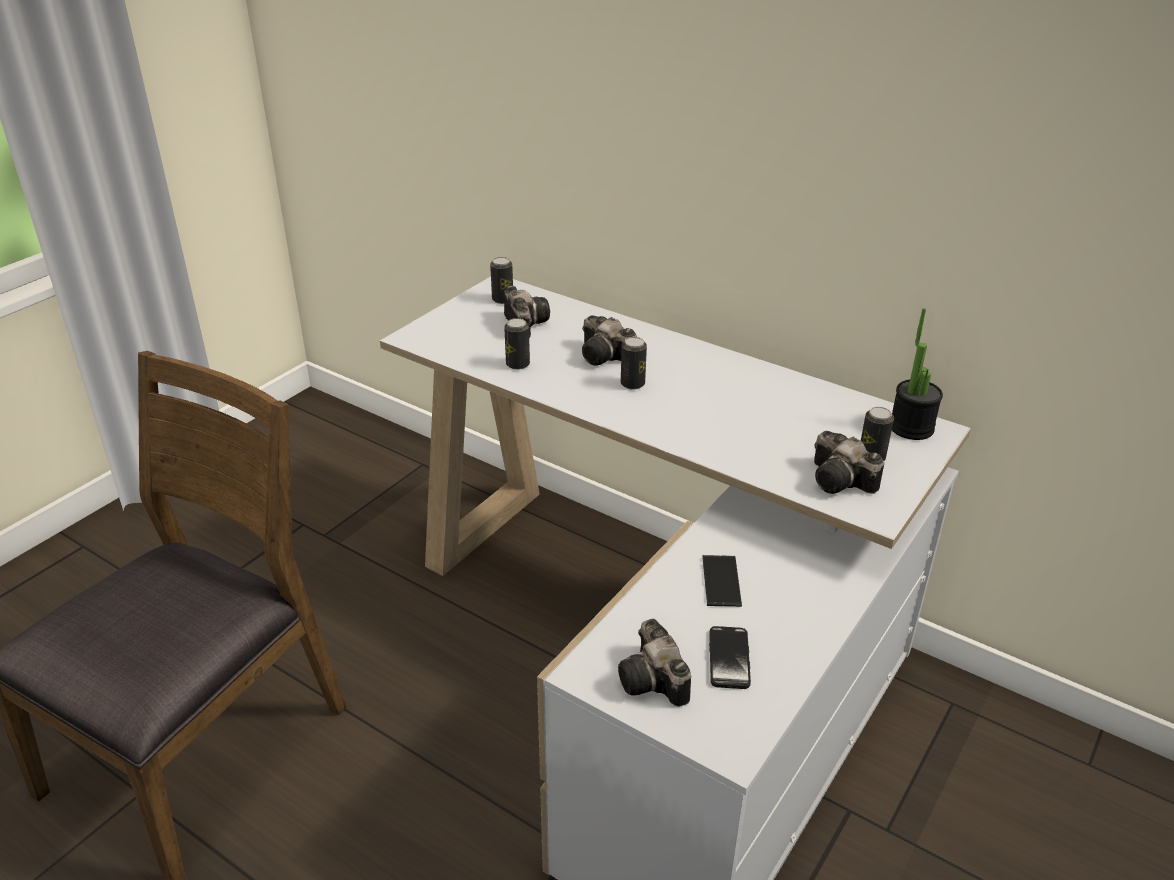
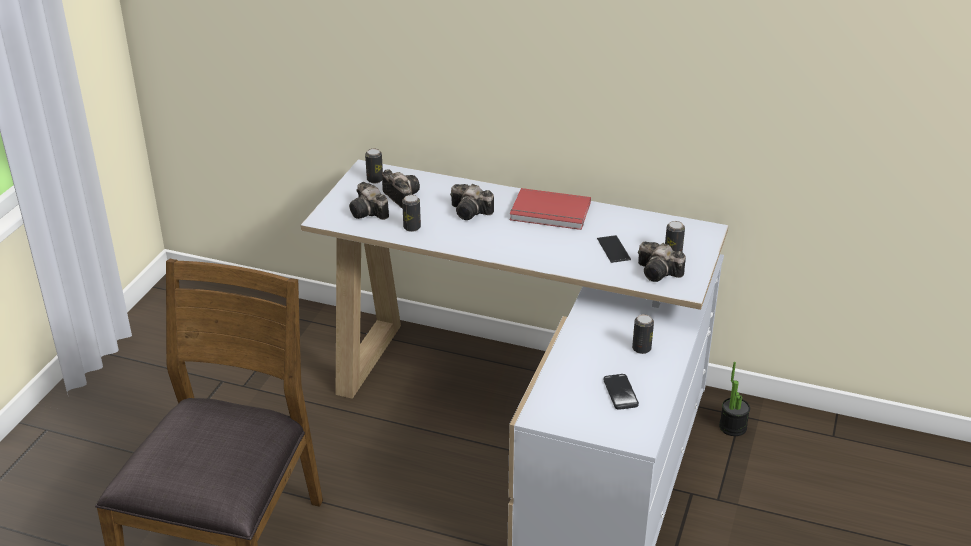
camera: 15 degrees left, 0 degrees up
(632, 384) = (498, 229): can -> can (641, 349)
(655, 682) = (582, 414): camera -> camera (369, 213)
(713, 373) = (550, 213): none -> red book
(721, 581) = (599, 349): phone -> phone (613, 249)
(911, 428) = (691, 231): potted plant -> potted plant (732, 427)

